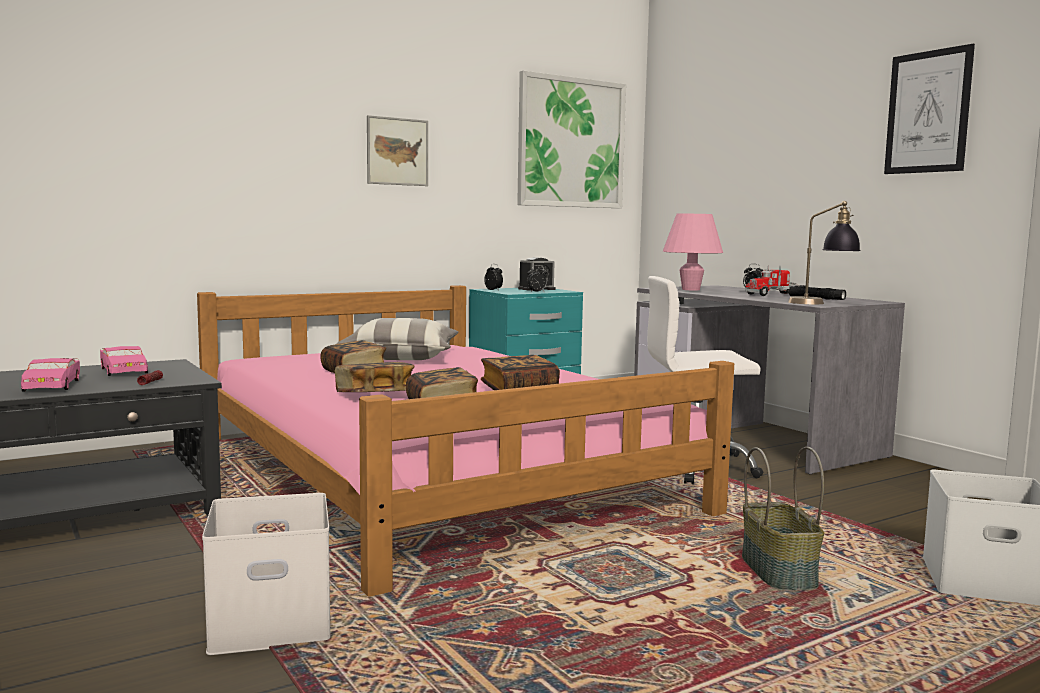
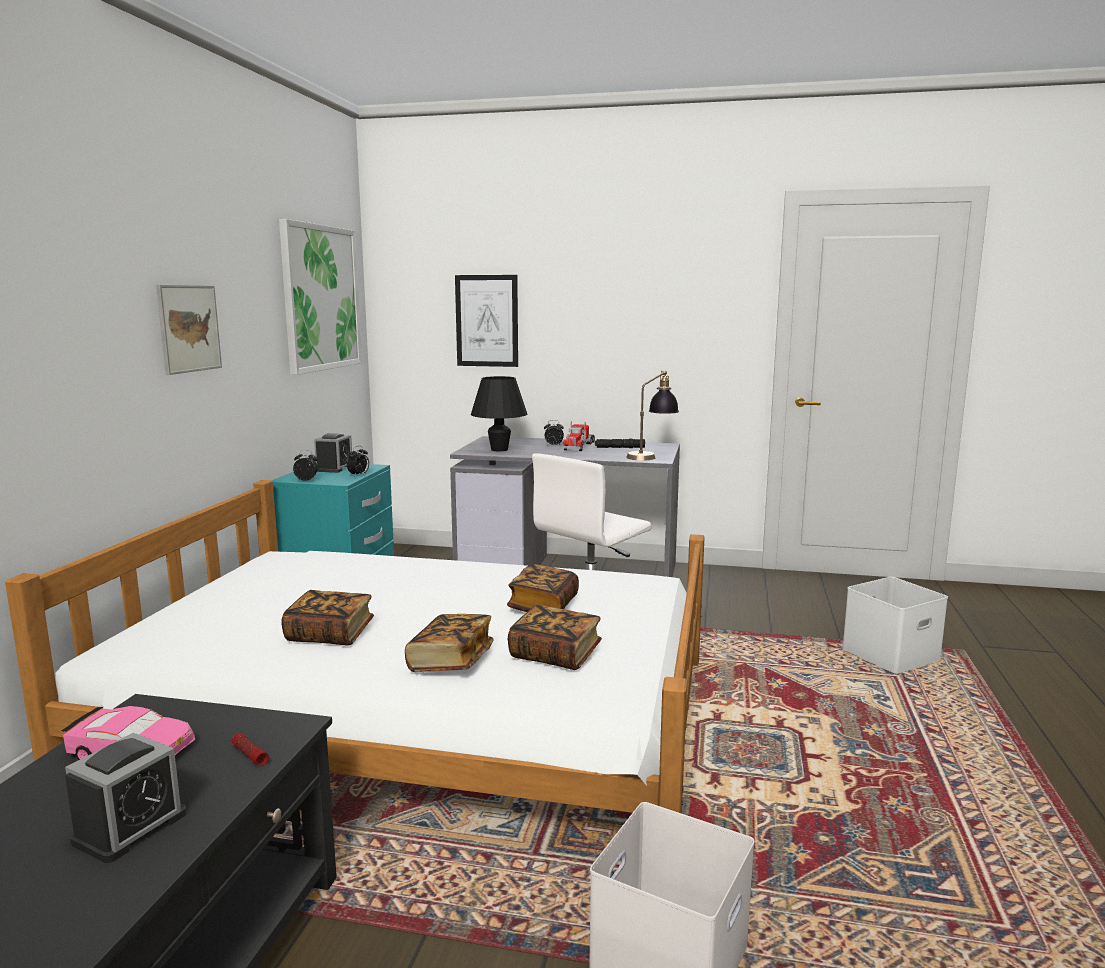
camera: 45 degrees left, 5 degrees up
(52, 385) = (130, 828): pink toy car -> alarm clock
(400, 358) = (303, 593): pillow -> none
(432, 472) = (420, 714): pink bed -> white bed
(690, 289) = (499, 449): pink table lamp -> black table lamp
(780, 572) = (815, 698): basket -> none
(928, 112) = (688, 291): picture -> picture (487, 321)

